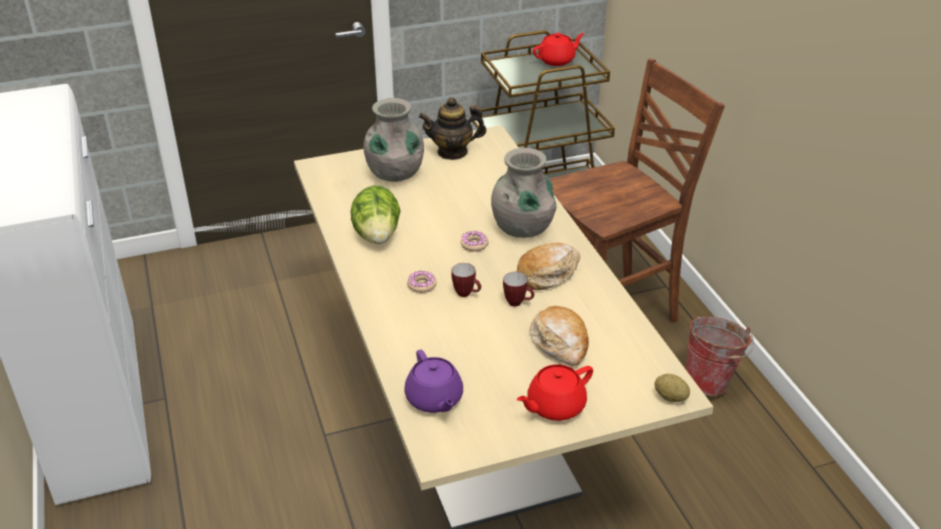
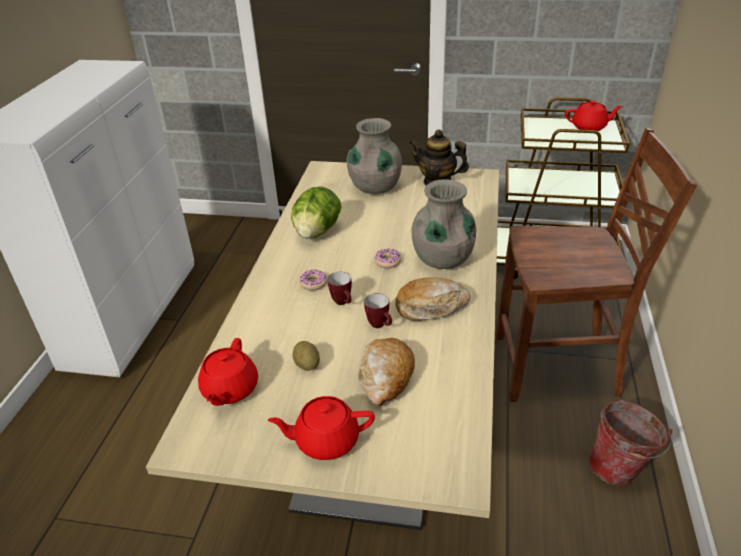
camera: 30 degrees right, 0 degrees up
(434, 399) = (229, 390): purple teapot -> red teapot
(670, 397) = (449, 479): potato -> potato (307, 365)

